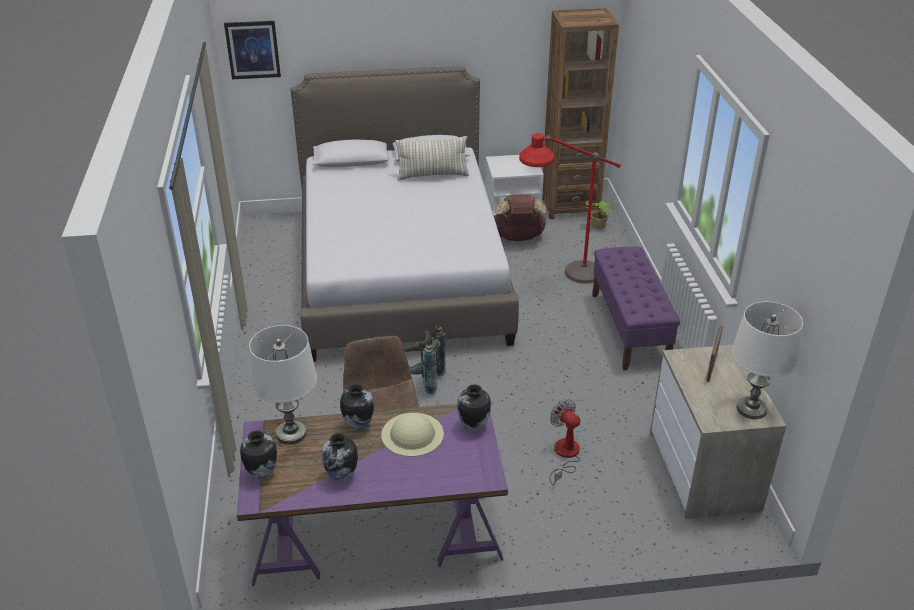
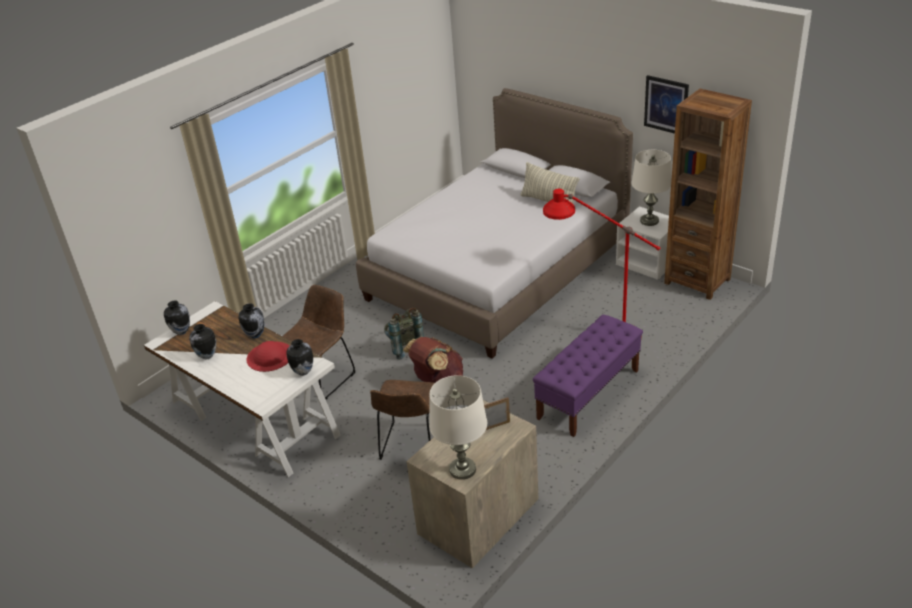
camera: 50 degrees right, 0 degrees up
(253, 49) = (474, 58): picture -> picture (666, 105)
(291, 434) = (222, 320): white table lamp -> white table lamp (649, 221)
(376, 536) = (253, 419): purple desk -> white desk
(412, 434) = (270, 356): beige hat -> red hat
(518, 238) = (616, 286): brown backpack -> brown backpack (437, 382)
(565, 455) = (411, 446): fan -> brown chair
(597, 226) = (694, 306): potted plant -> none

